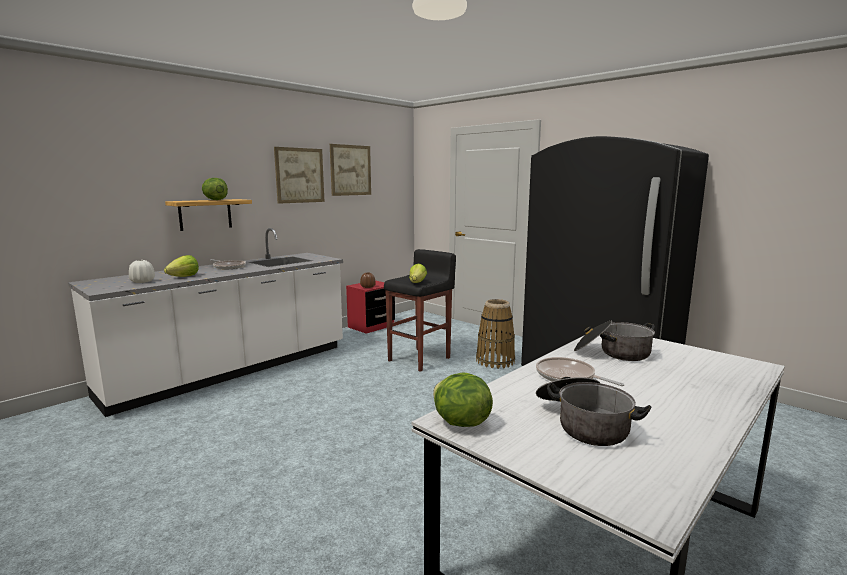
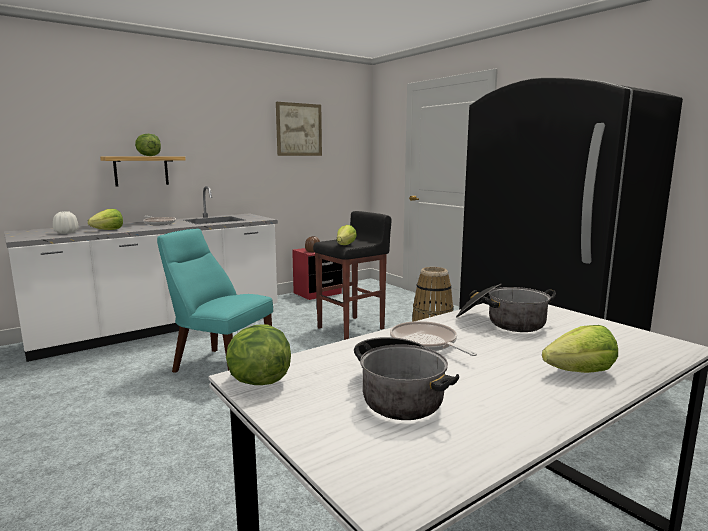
camera: 10 degrees right, 0 degrees up
(299, 175) = (242, 134): picture -> none
(313, 405) = (220, 366): none -> turquoise chair
(703, 393) = (580, 372): none -> lettuce

